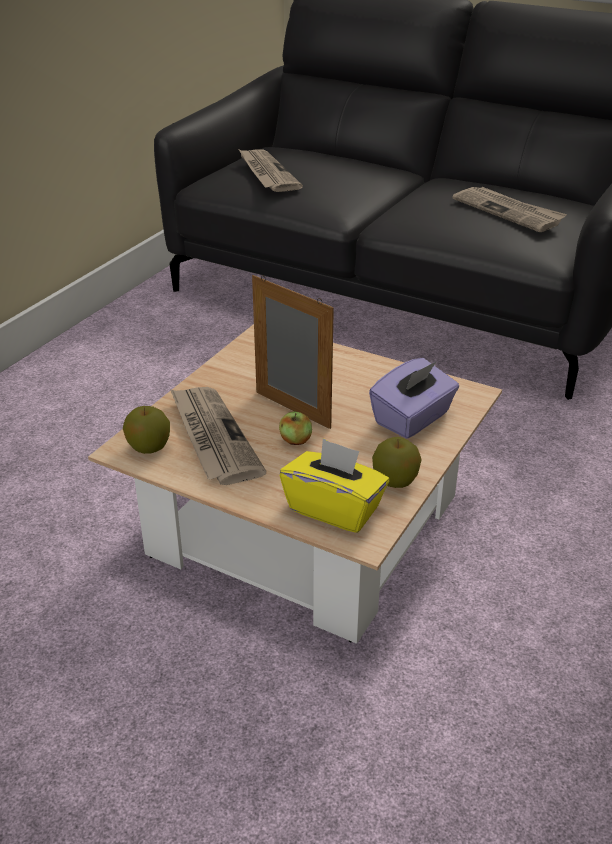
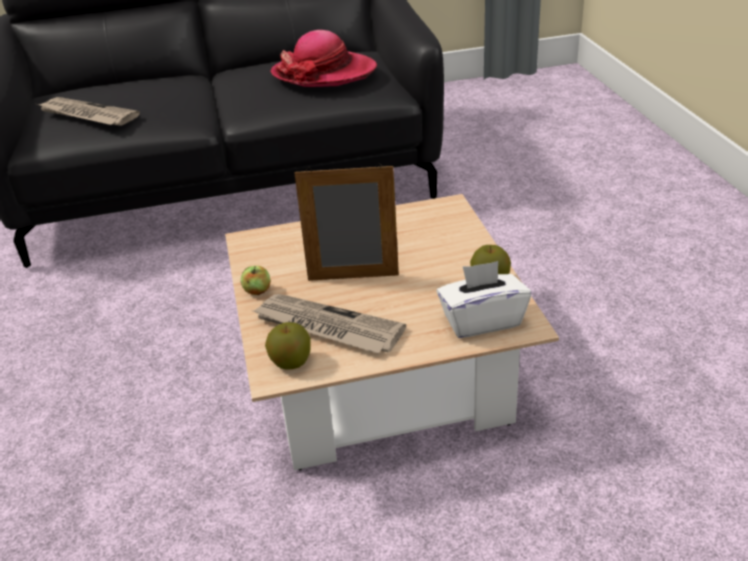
camera: 40 degrees left, 0 degrees up
(295, 440) = (388, 295): apple -> apple (257, 291)
(334, 509) = (482, 321): yellow tissue box -> white tissue box
(413, 419) = (440, 239): purple tissue box -> none
(508, 211) = (324, 73): newspaper -> hat

